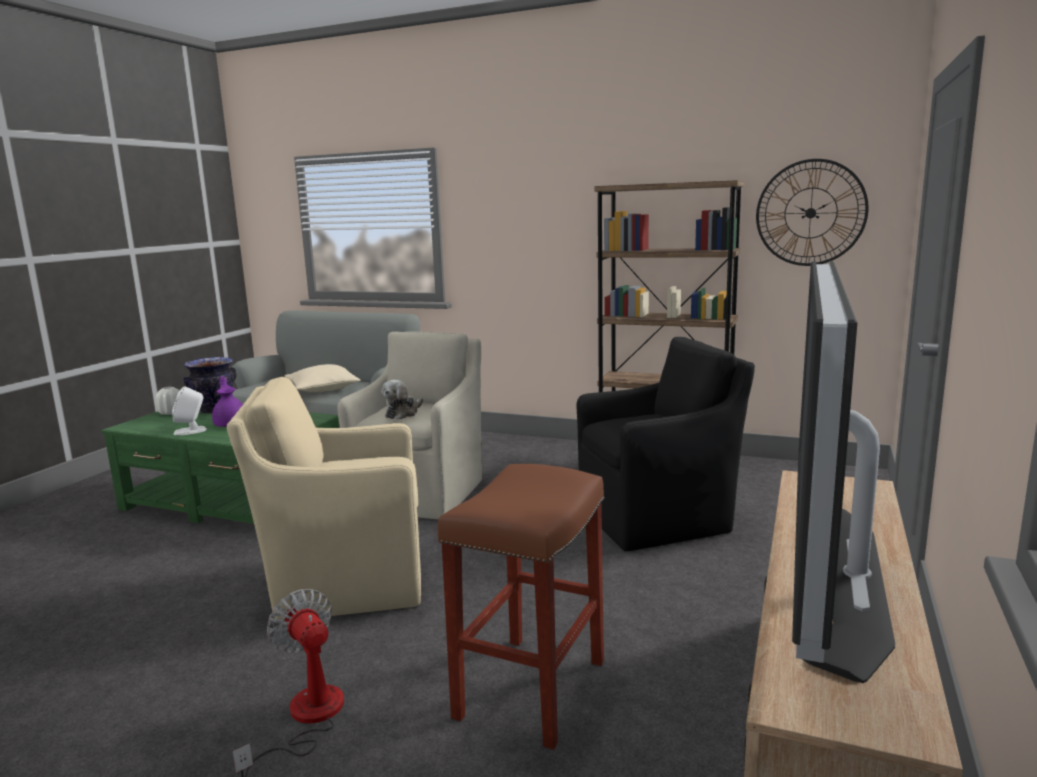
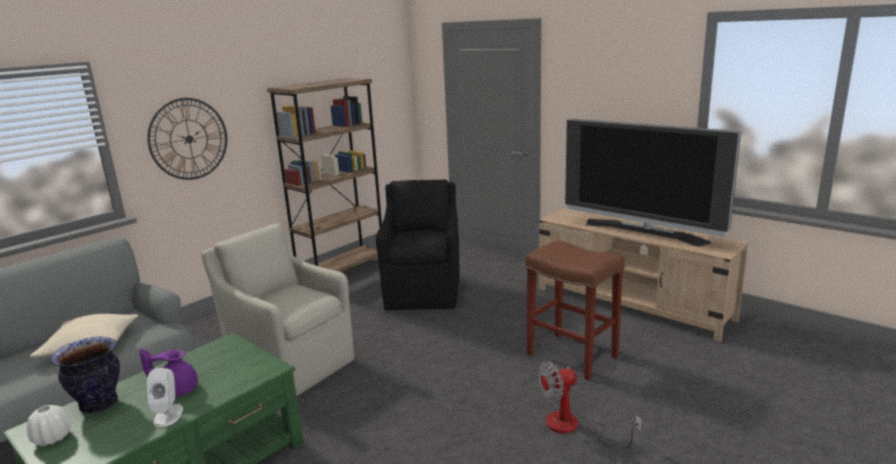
camera: 70 degrees left, 5 degrees up
(345, 581) = (416, 408): beige armchair -> none
(403, 413) = (297, 299): plush toy -> none
(810, 213) = (374, 95): wall clock -> wall clock (189, 139)

